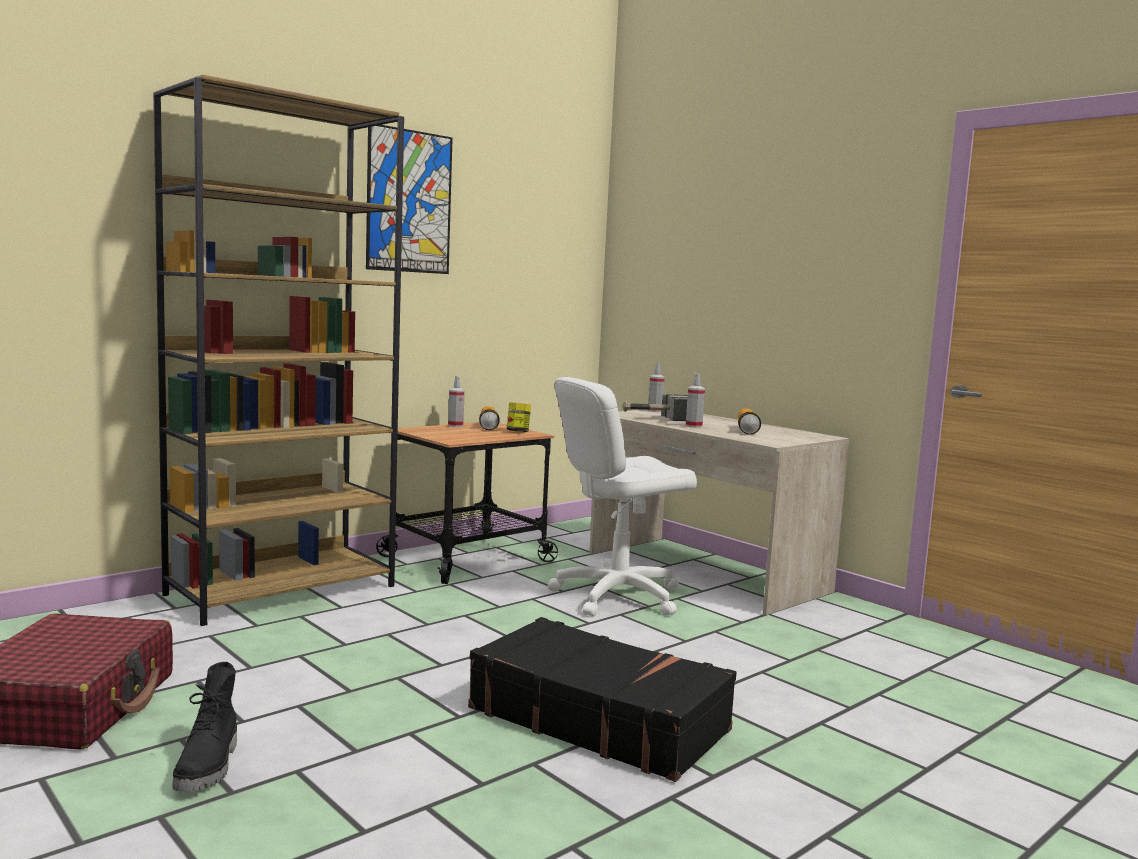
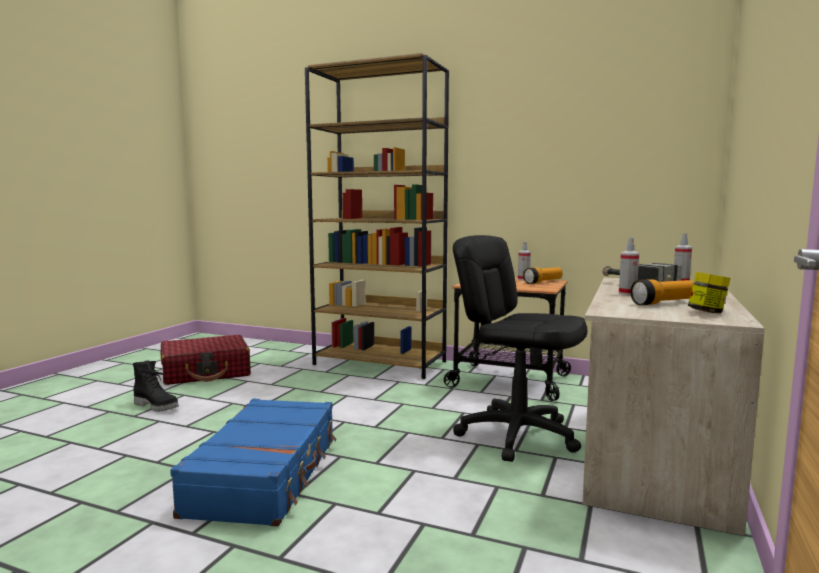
camera: 65 degrees right, 0 degrees up
(209, 767) = (157, 406): black boot -> black boot turned 120 degrees counterclockwise
(409, 201) = (498, 113): picture -> none
(518, 432) = (541, 287): jar -> jar (707, 312)
(599, 719) = (266, 475): black suitcase -> blue suitcase
(617, 596) = (517, 435): white office chair -> black office chair

